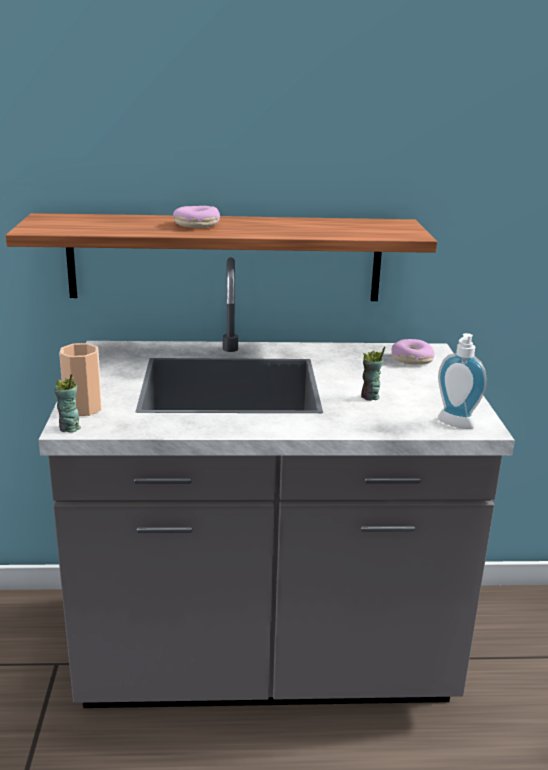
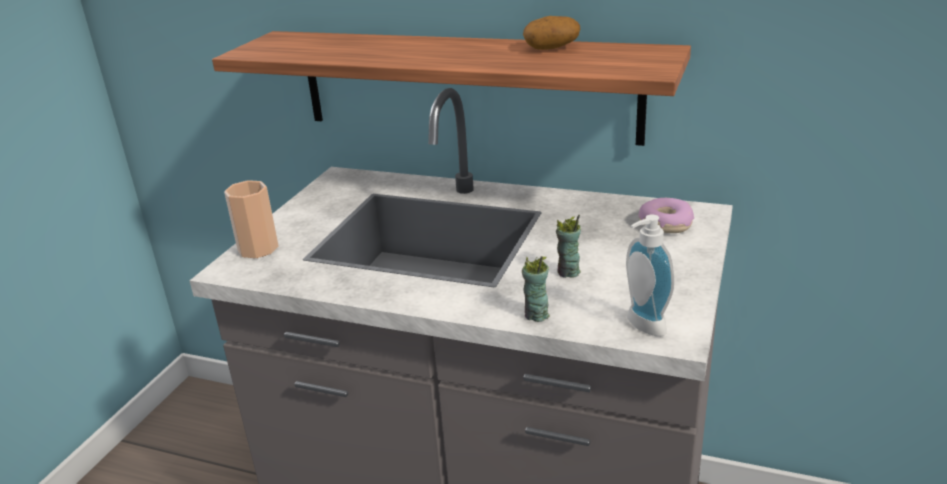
camera: 25 degrees right, 5 degrees up
(69, 428) = (225, 271): cup -> cup (536, 315)
(197, 225) = (412, 50): donut -> none
(314, 222) = (551, 48): none -> potato

